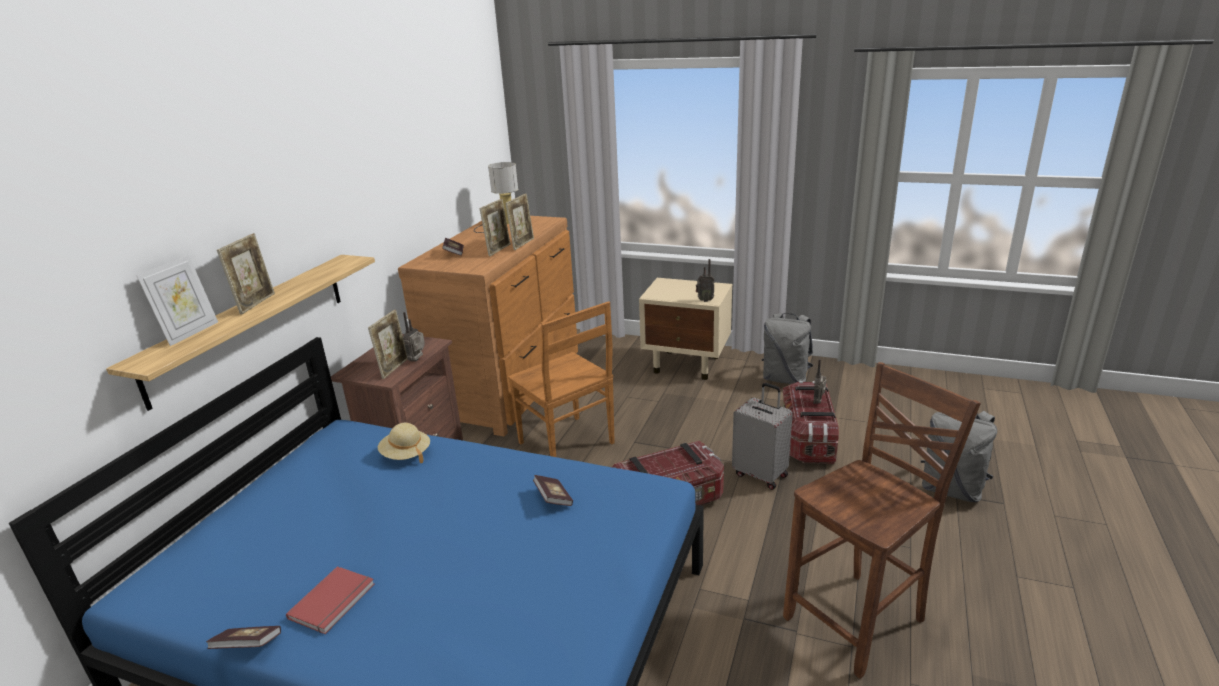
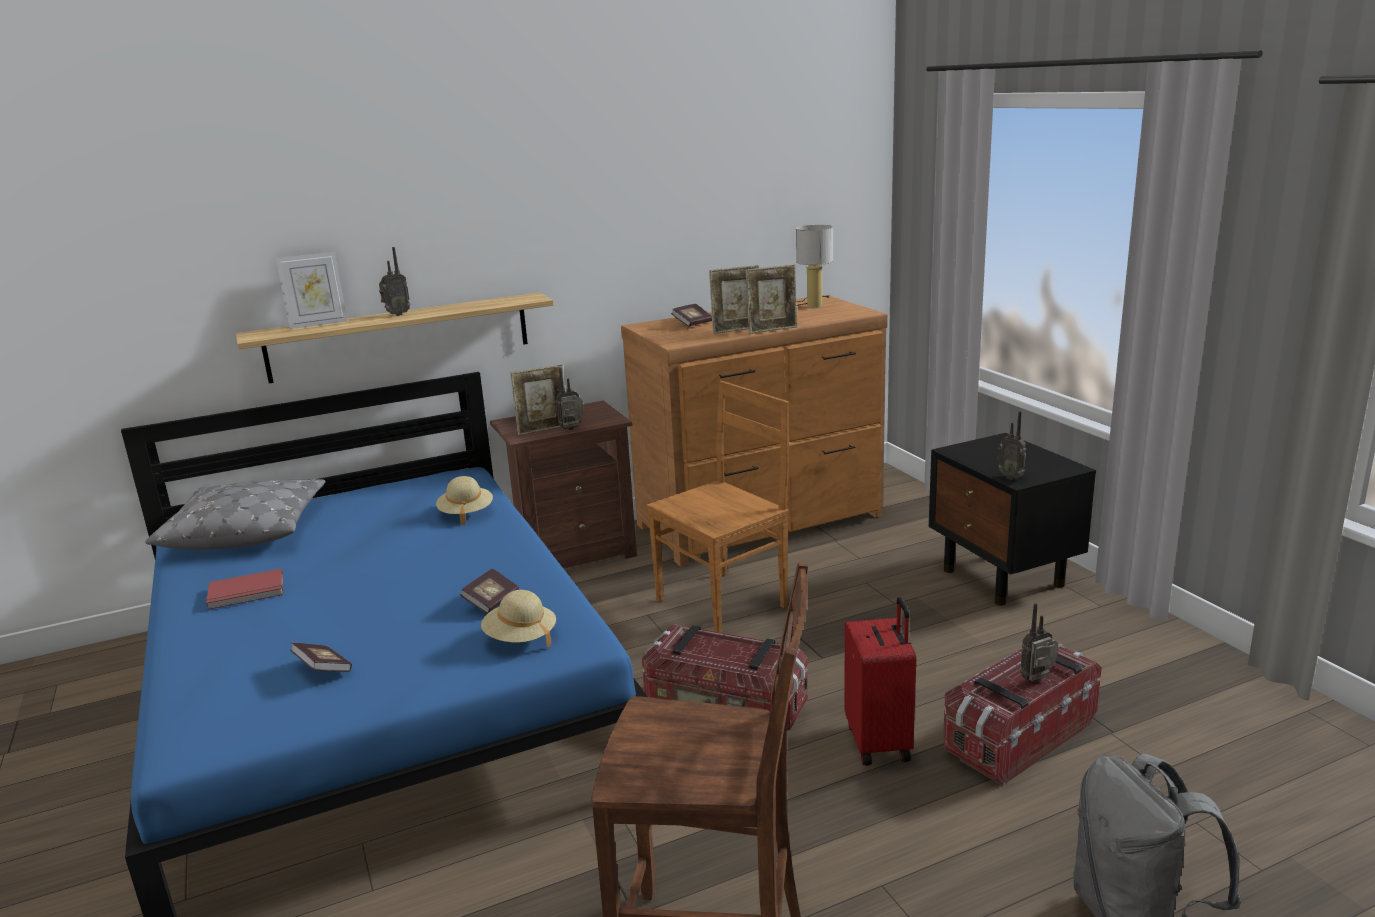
camera: 45 degrees right, 5 degrees down
(209, 562) = (246, 530): none -> grey pillow
(248, 646) = (171, 592): book -> book (323, 669)
(256, 303) = (396, 314): picture frame -> radio
(567, 444) = (724, 602): brown chair -> brown chair turned 135 degrees counterclockwise
(619, 508) = (520, 638): none -> beige hat
(687, 364) = (1004, 578): beige nightstand -> black nightstand
(761, 474) = (880, 742): grey suitcase -> red suitcase
(785, 379) = (1120, 653): grey backpack -> none

